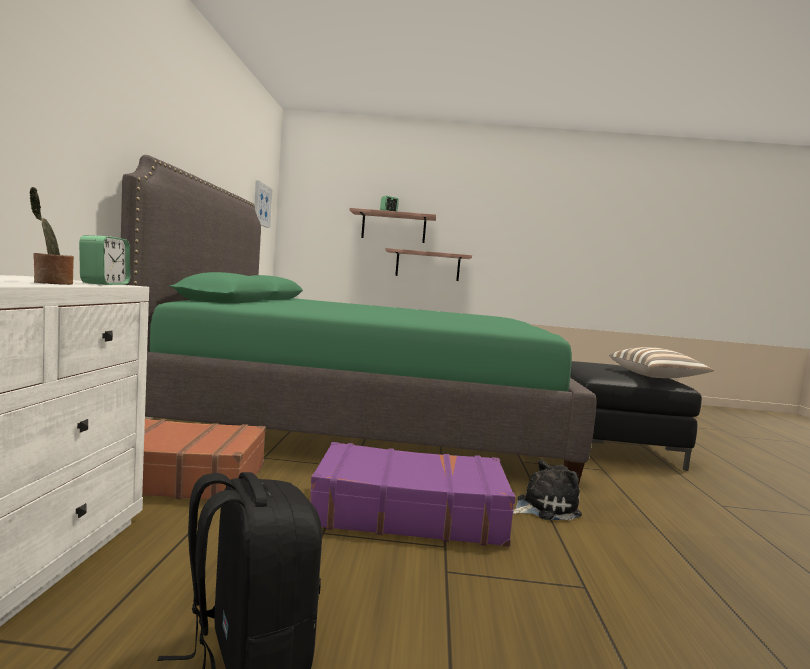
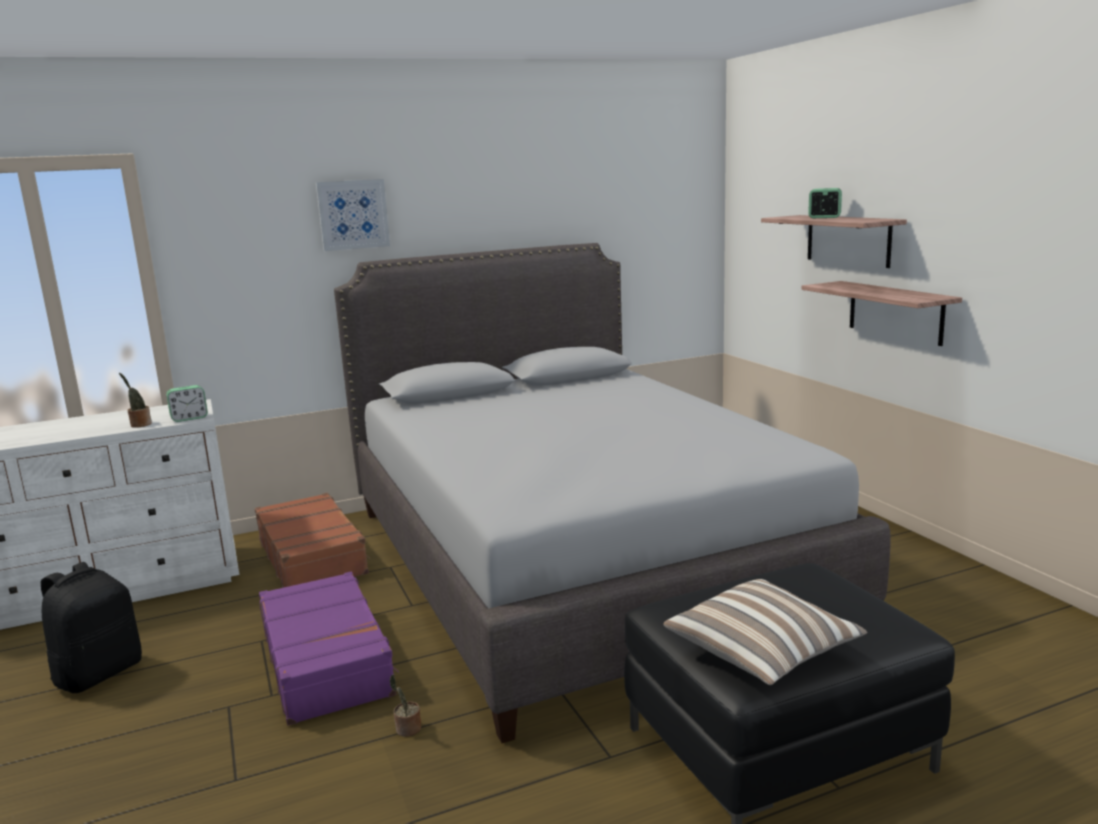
camera: 65 degrees right, 10 degrees up
(261, 205) = (662, 227): picture -> picture (353, 214)
(365, 419) = (577, 561): green bed -> grey bed
(544, 507) = (407, 729): plush toy -> potted plant

